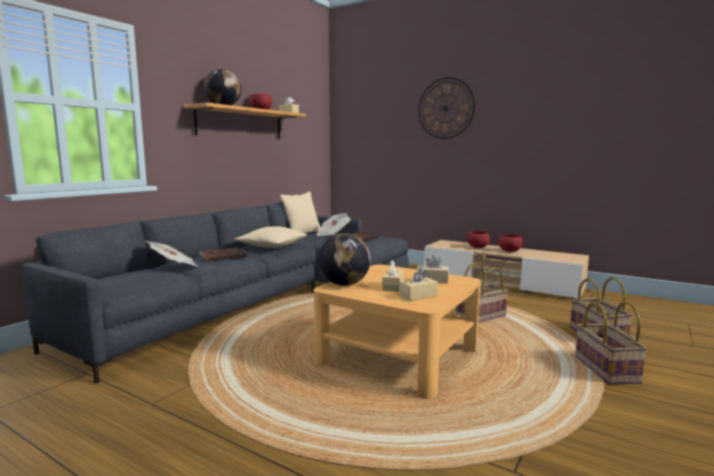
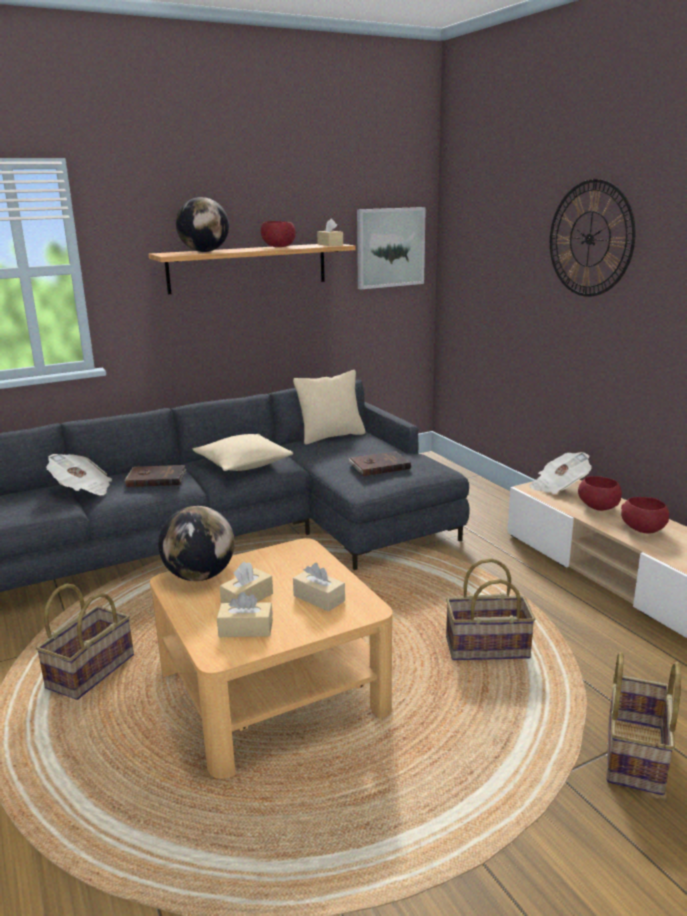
camera: 30 degrees right, 10 degrees up
(310, 122) = (390, 247): none -> picture
(332, 234) = (361, 447): newspaper -> newspaper (558, 487)
(605, 369) = (539, 830): basket -> basket (90, 671)

